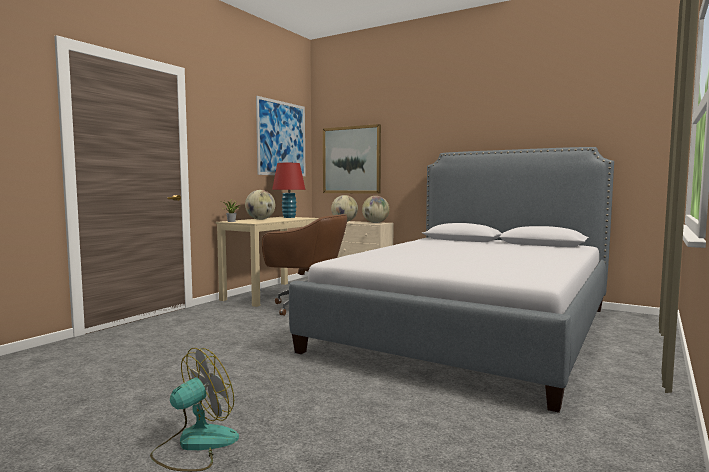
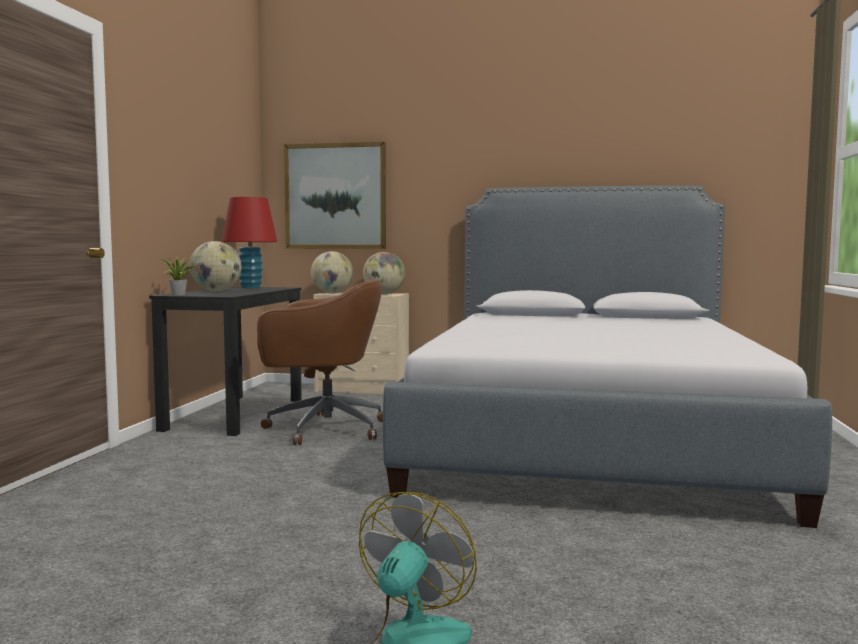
camera: 20 degrees left, 0 degrees up
(272, 293) = (235, 414): beige desk -> black desk
(281, 138) = (227, 157): picture -> none

